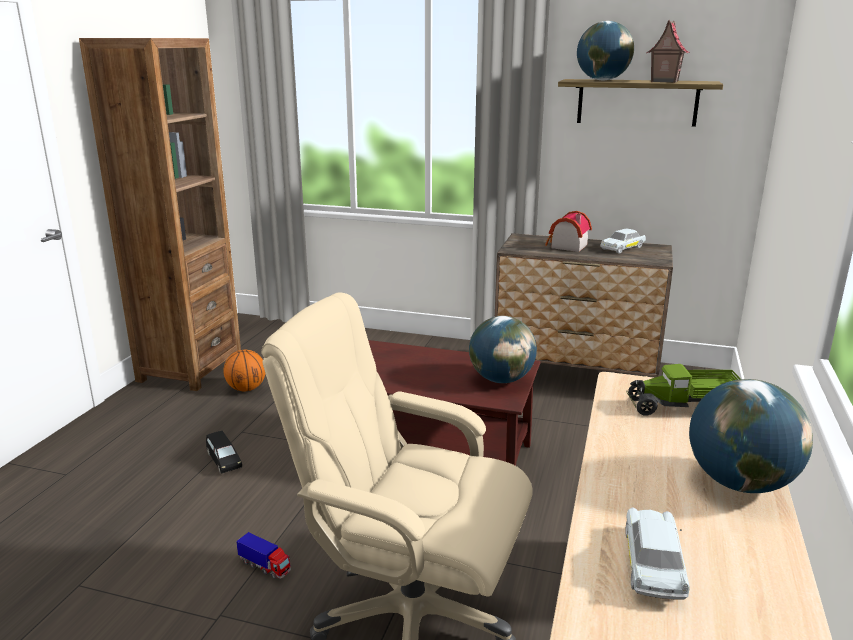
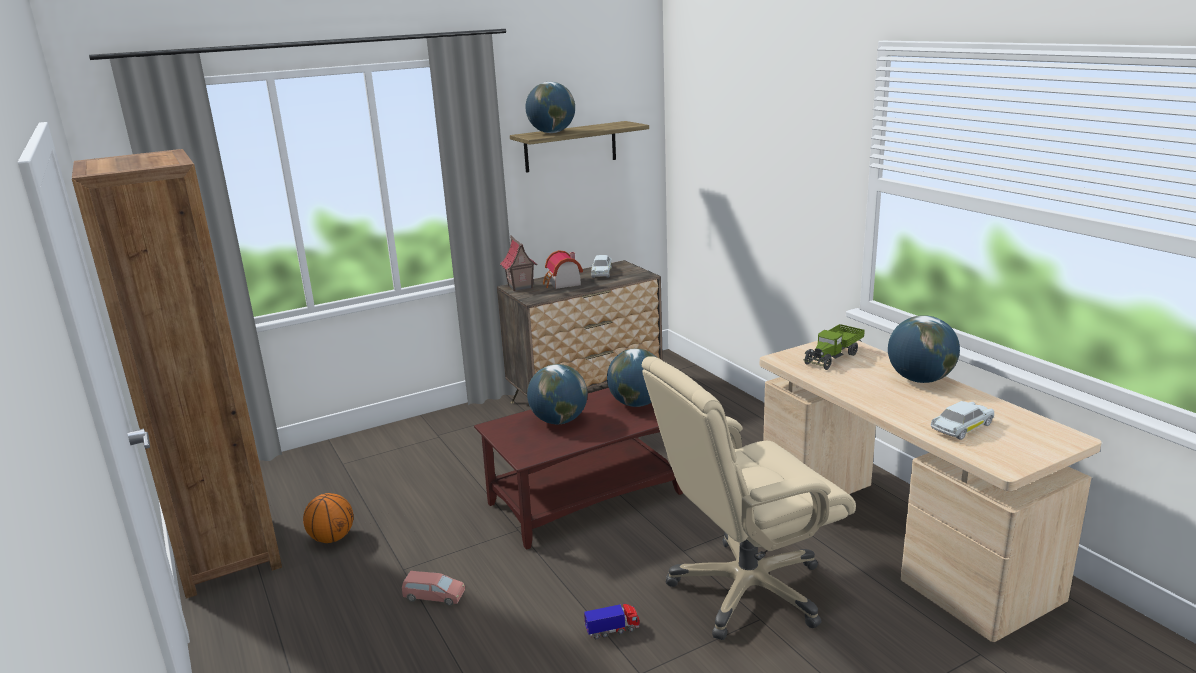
camera: 45 degrees left, 0 degrees up
(223, 460) = (434, 596): black toy car -> pink toy car
(414, 363) = (559, 421): none -> globe
(652, 564) = (962, 428): white toy car -> white toy car turned 90 degrees clockwise
(664, 81) = (601, 127): toy house -> toy house (520, 287)

